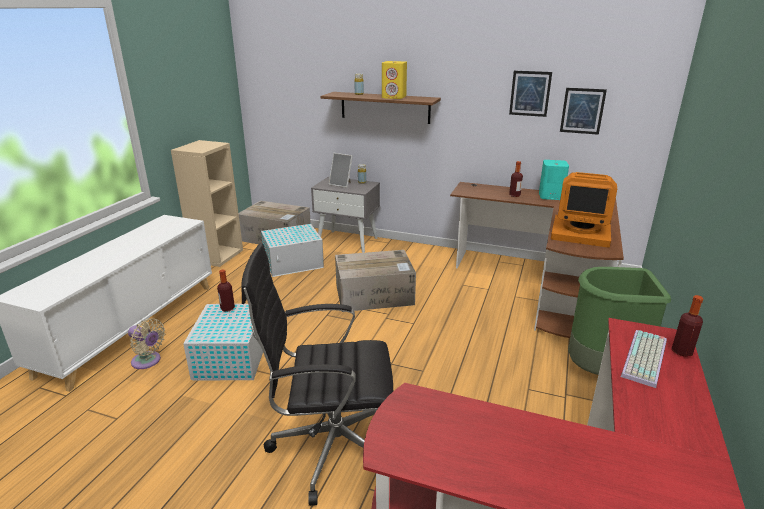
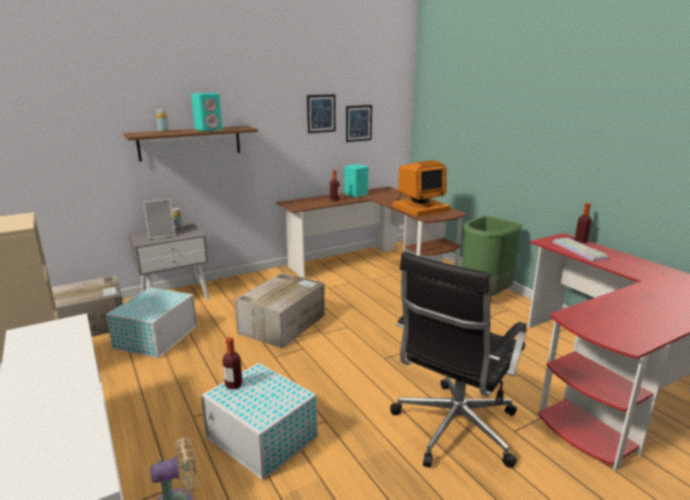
camera: 50 degrees left, 5 degrees down
(394, 97) = (209, 129): yellow speaker -> turquoise speaker

